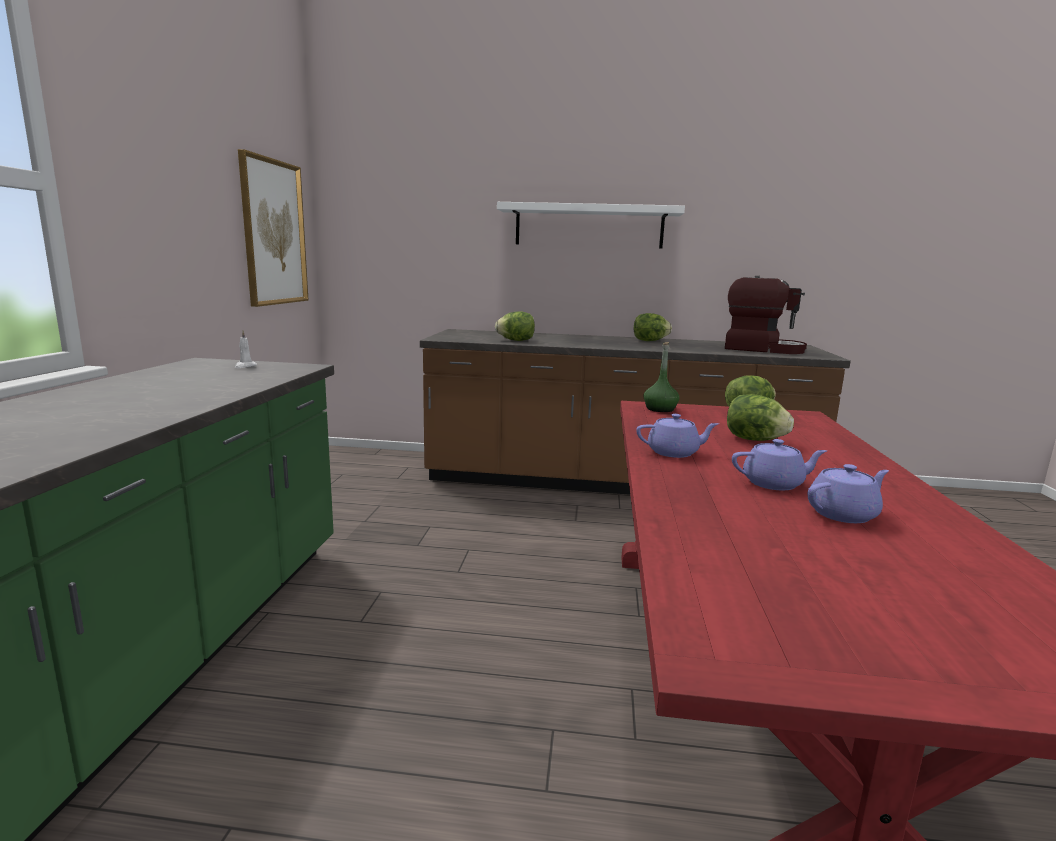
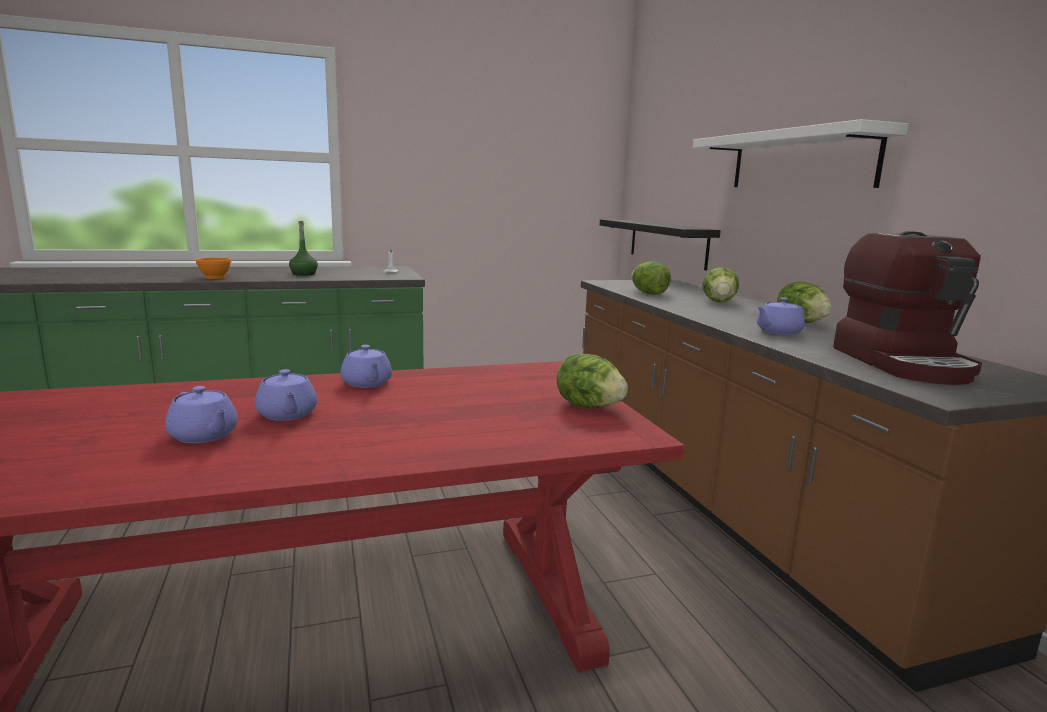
camera: 65 degrees right, 0 degrees up
(106, 429) = (215, 278): none -> orange bowl
(273, 233) = (552, 182): picture -> none
(420, 296) = (667, 243): none -> black shelf
(660, 409) = (543, 374): green bottle -> green bottle (303, 274)
(678, 347) = (778, 332): none -> purple teapot
(754, 440) = (450, 409): lettuce -> lettuce (719, 302)

